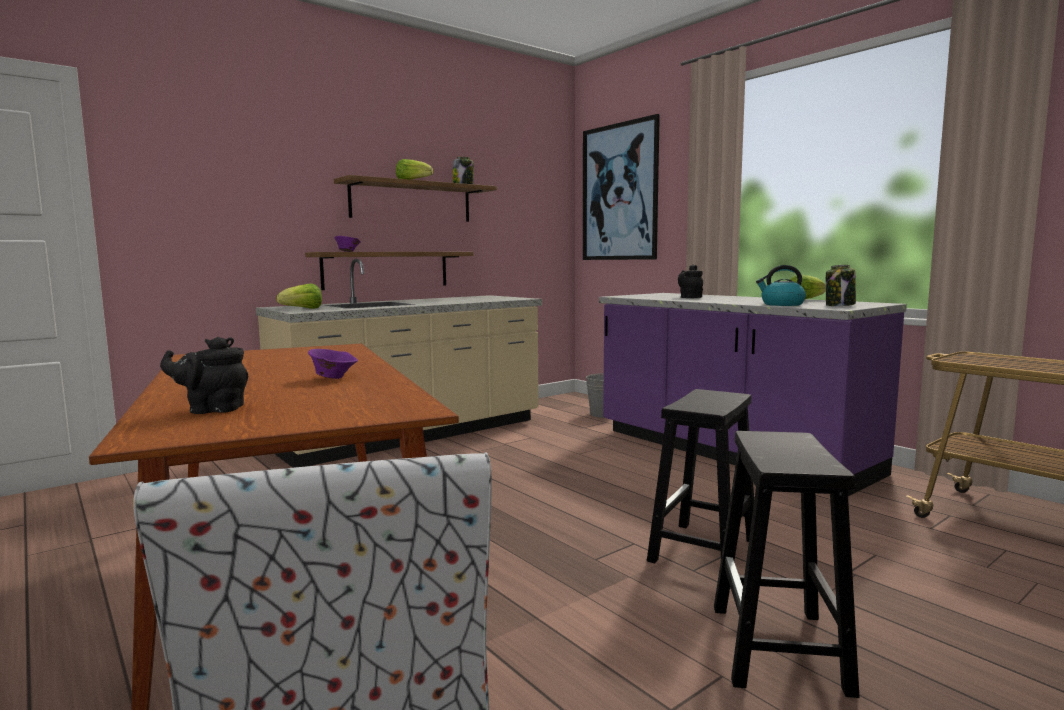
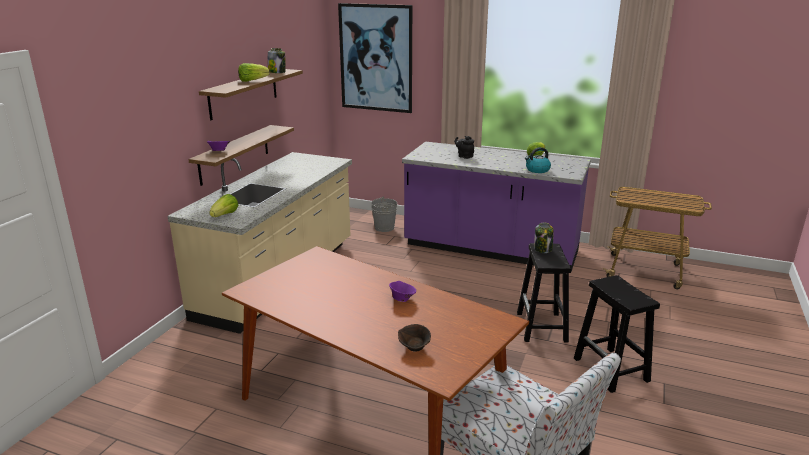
camera: 30 degrees left, 15 degrees up
(212, 409) = (415, 348): black teapot -> brown bowl
(840, 305) = (567, 168): jar -> jar (543, 249)

